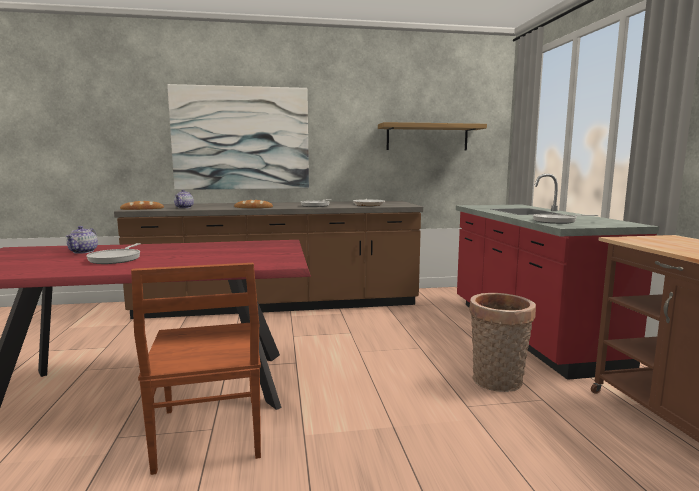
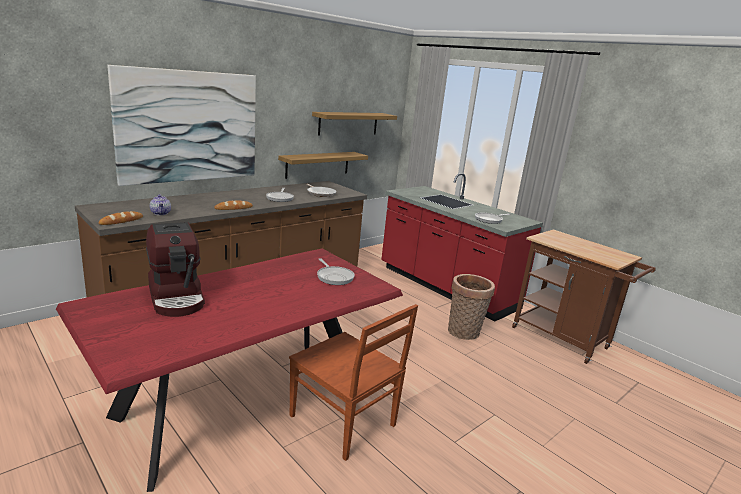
camera: 35 degrees left, 10 degrees up
(83, 251) = (177, 297): teapot -> coffee machine
(116, 259) = (238, 303): frying pan -> frying pan (334, 277)
(388, 182) = (318, 164): none -> shelf

